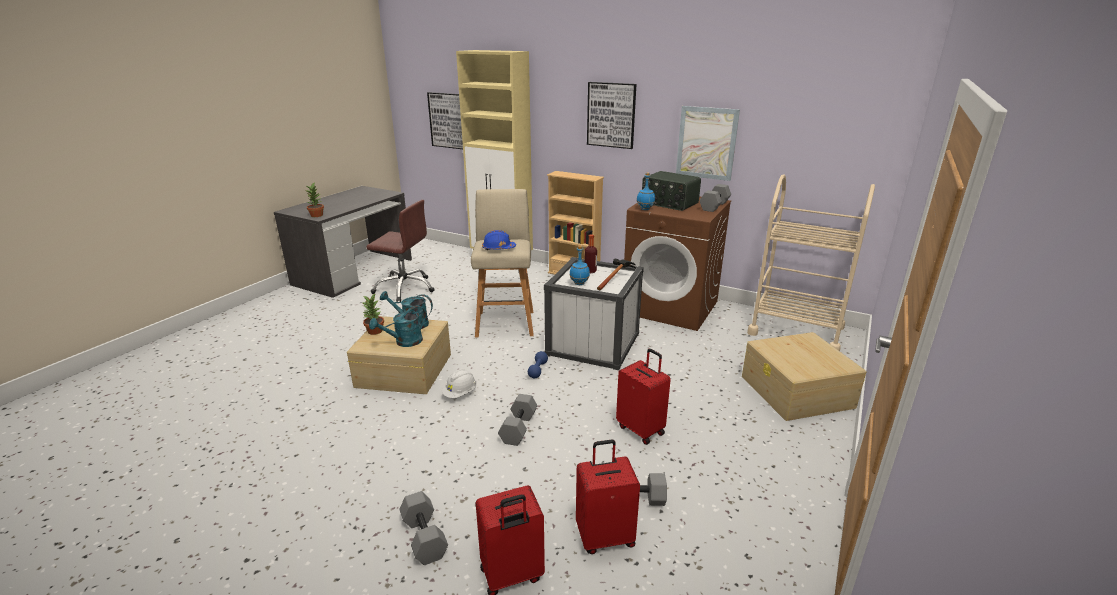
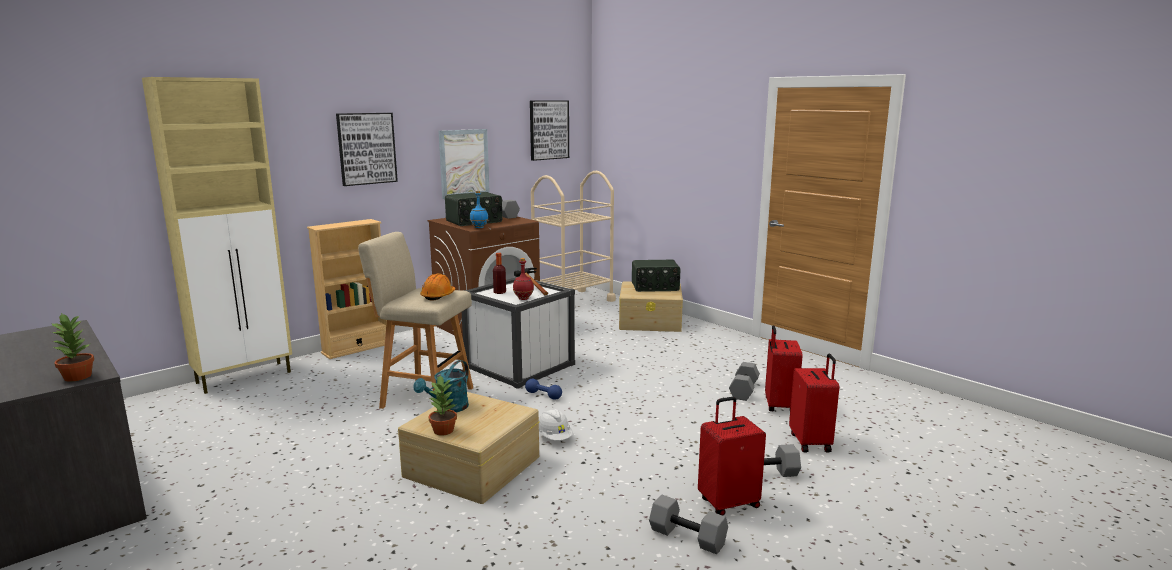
camera: 70 degrees left, 10 degrees down
(404, 288) = (219, 451): brown office chair -> none
(404, 342) = (493, 415): turquoise watering can -> none
(448, 120) = (85, 192): picture -> picture (548, 130)
(498, 248) = (438, 296): blue hard hat -> orange hard hat
(519, 428) = (635, 417): grey dumbbell -> grey dumbbell (688, 537)
(579, 283) = (523, 298): blue bottle -> red bottle
(641, 429) = (665, 372): red suitcase -> red suitcase (728, 502)
(816, 356) = (655, 287): none -> radio

